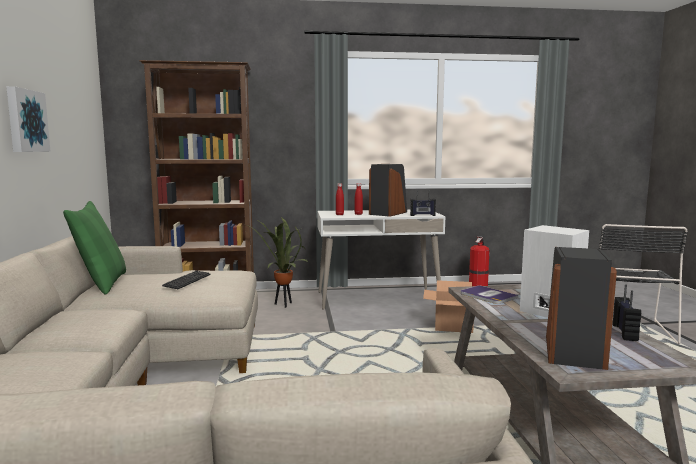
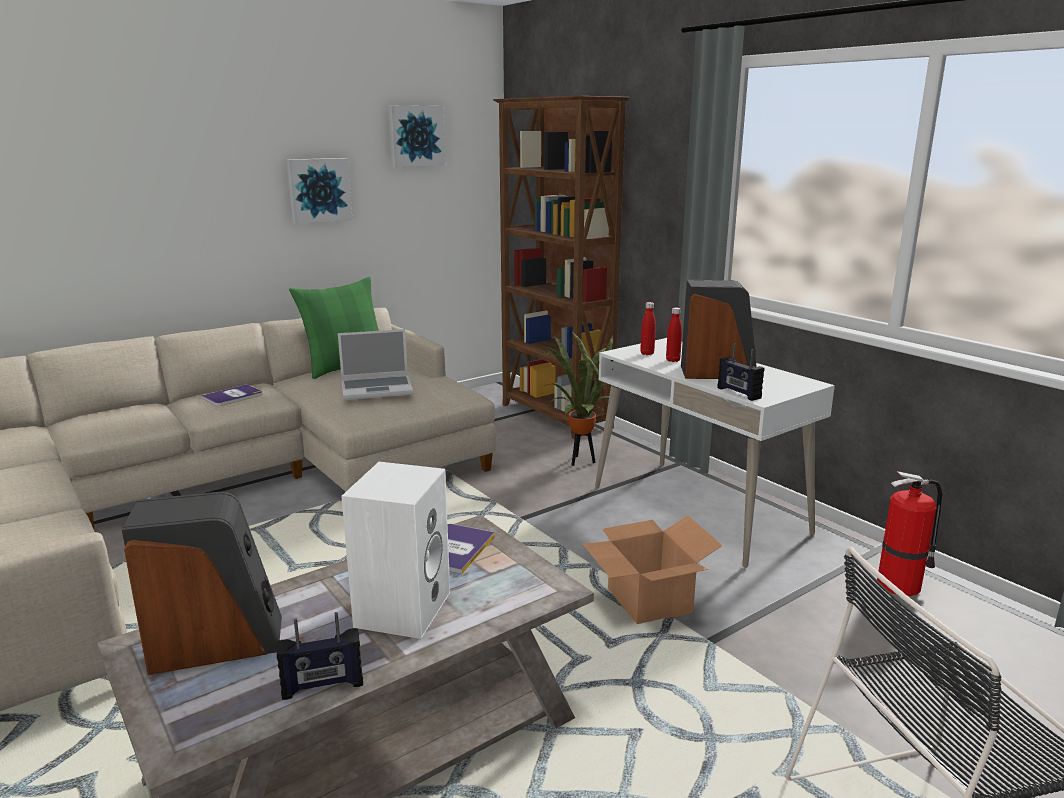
camera: 60 degrees right, 10 degrees up
(68, 83) = (415, 136): none -> picture
(83, 320) = (233, 396): none -> book
(187, 281) = (377, 389): keyboard -> laptop

